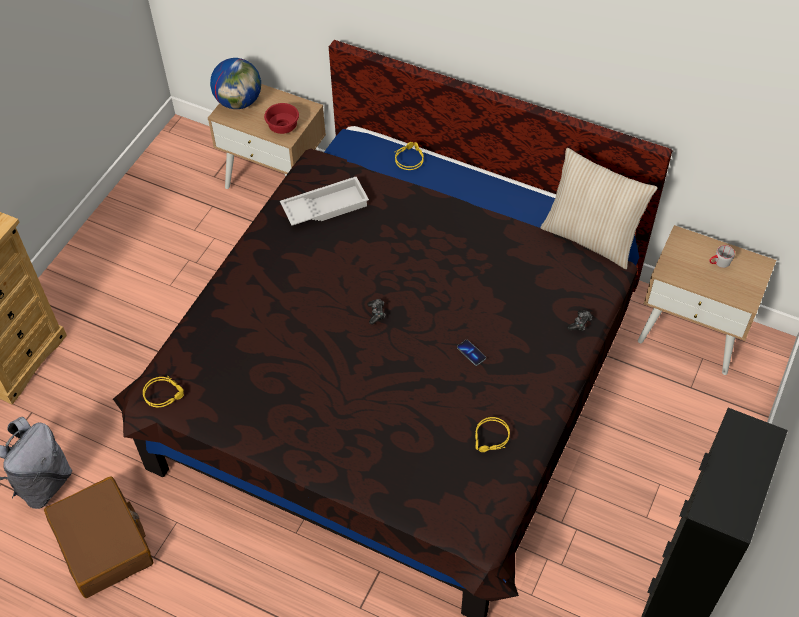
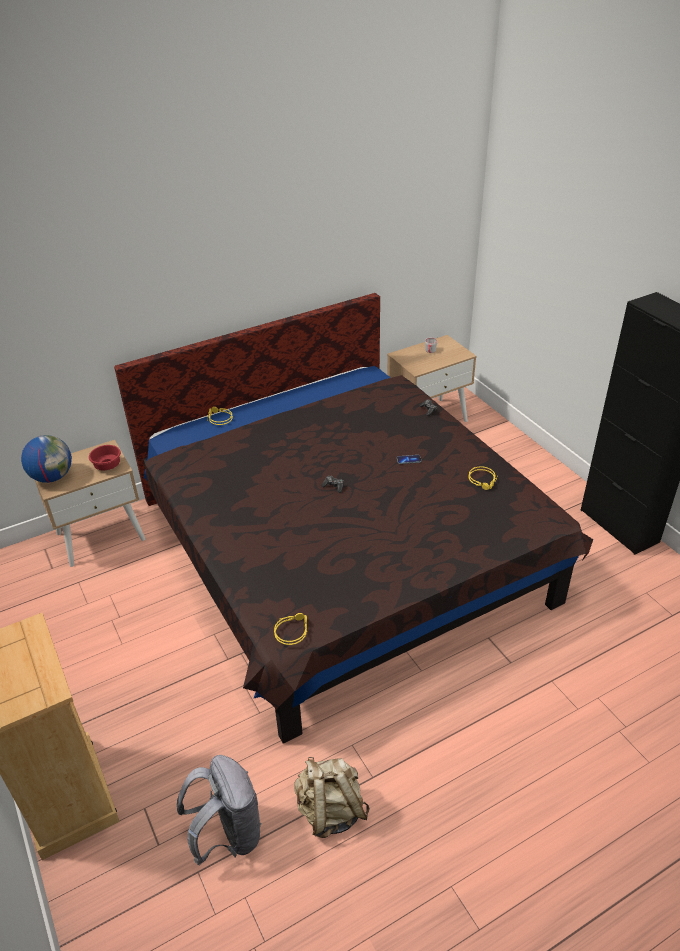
camera: 55 degrees left, 15 degrees down
(103, 543) = (330, 810): brown suitcase -> beige backpack
(325, 206) = (213, 470): white tray -> none
(591, 237) = (368, 379): beige pillow -> none

